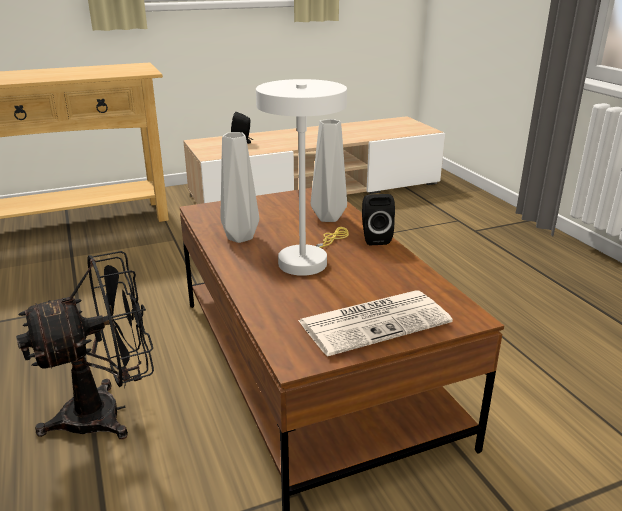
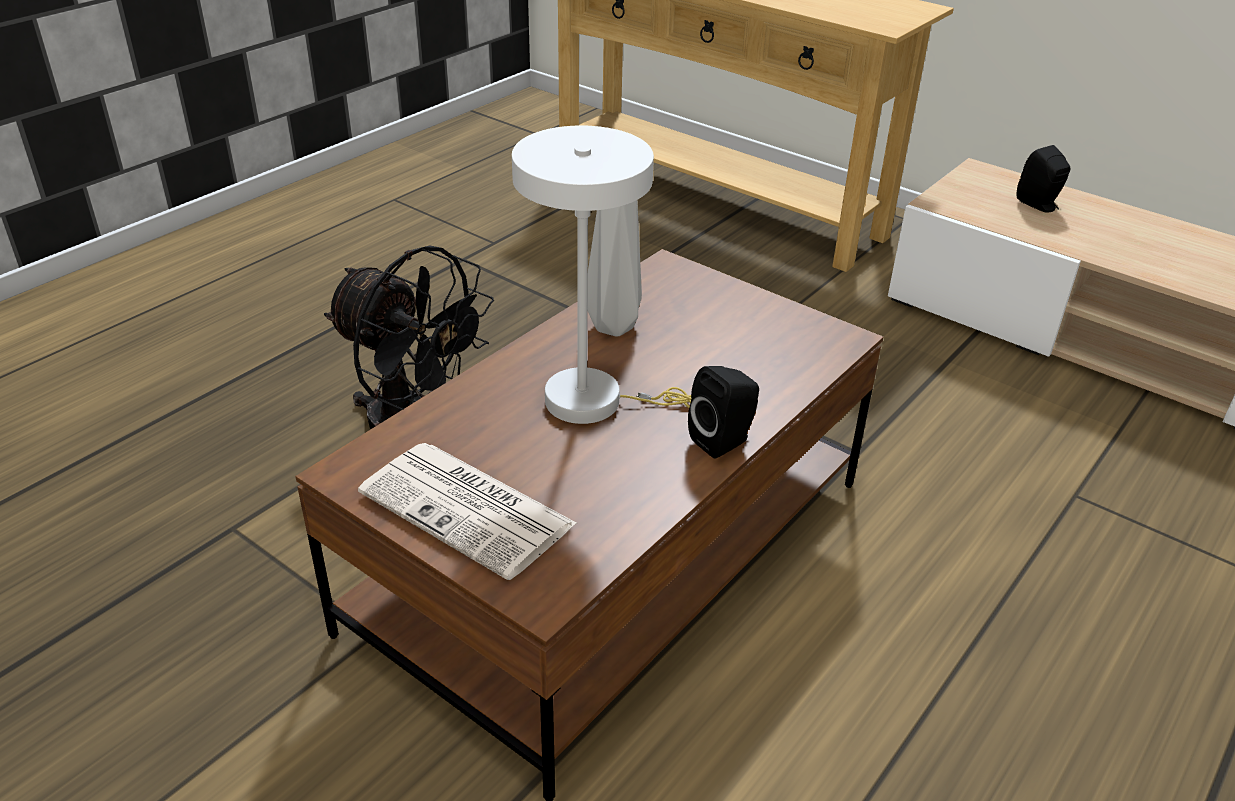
camera: 60 degrees right, 10 degrees up
(328, 218) = (751, 377): grey vase -> none

